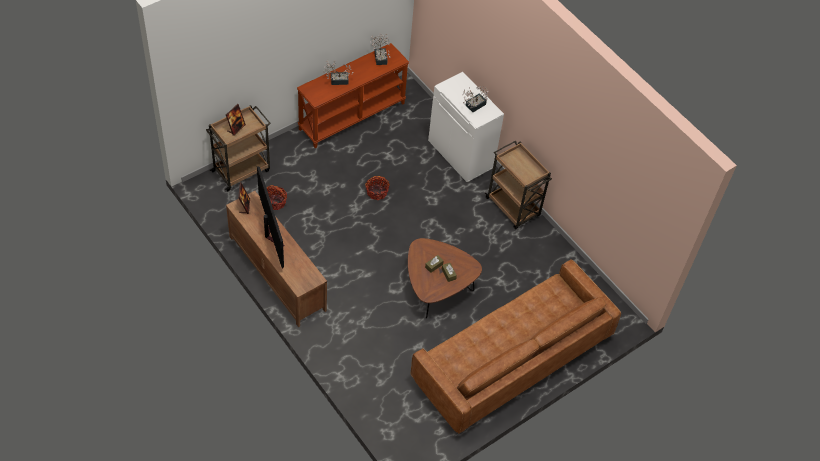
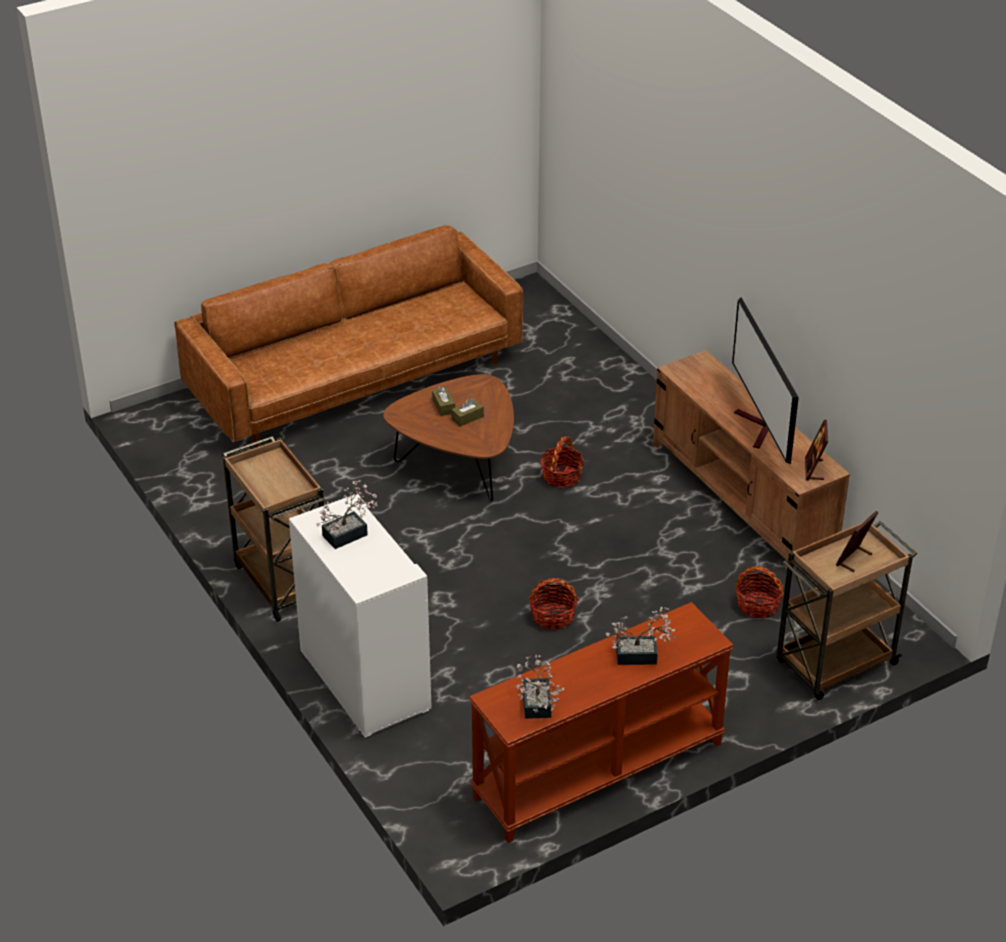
camera: 170 degrees left, 15 degrees down
(378, 283) = (561, 476): none -> basket

